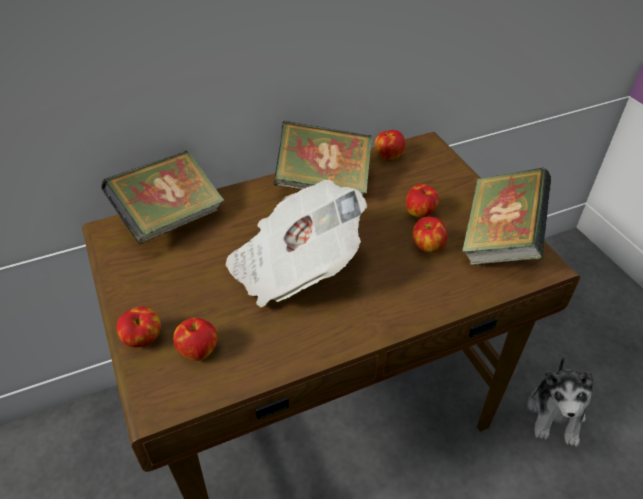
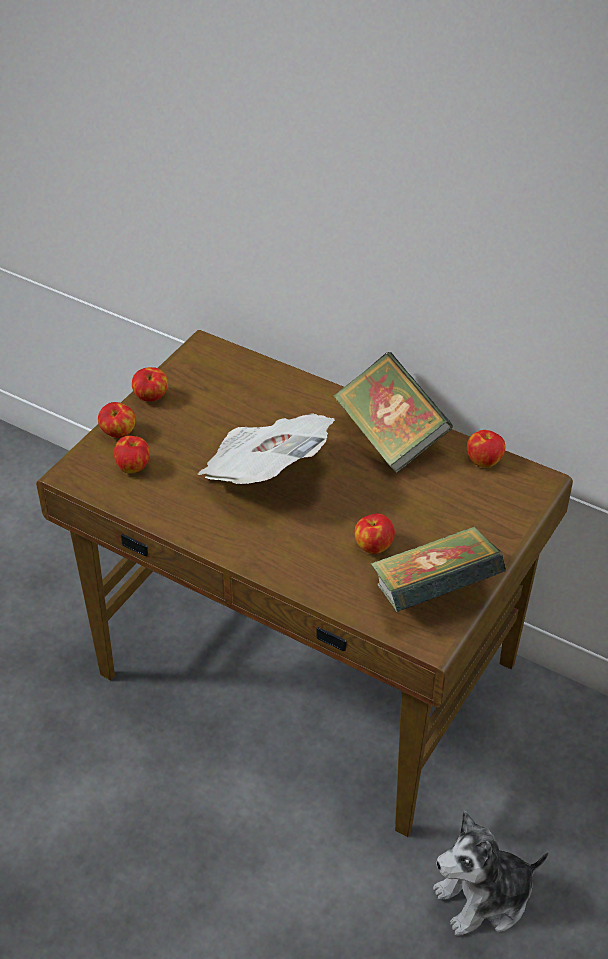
camera: 55 degrees right, 0 degrees up
(170, 220) = (248, 372): book -> none
(420, 213) = (417, 521): apple -> apple (151, 397)

